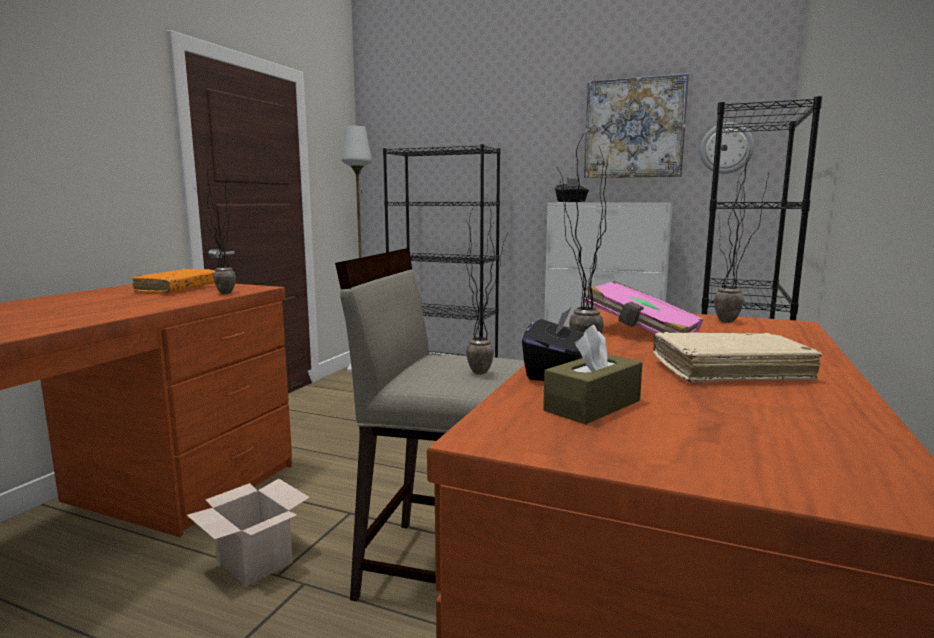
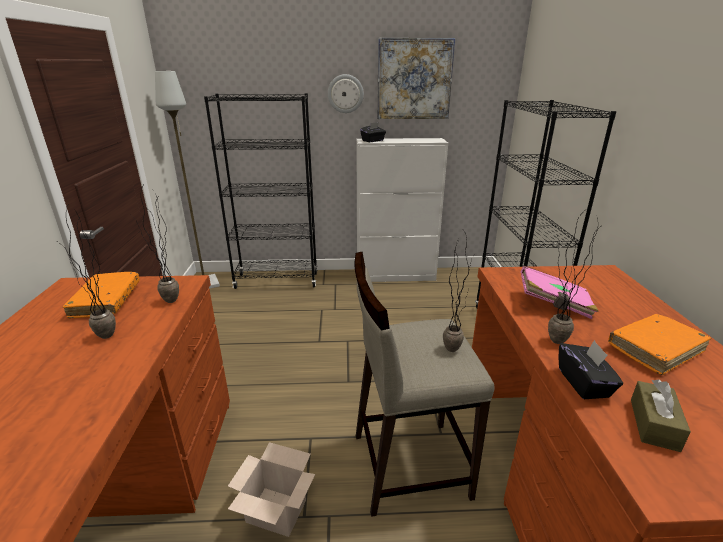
camera: 25 degrees left, 15 degrees up
(726, 148) = (477, 97): wall clock -> wall clock (345, 94)
(729, 370) = (655, 349): beige book -> orange book
(730, 323) = (580, 278): potted plant -> potted plant (107, 340)

